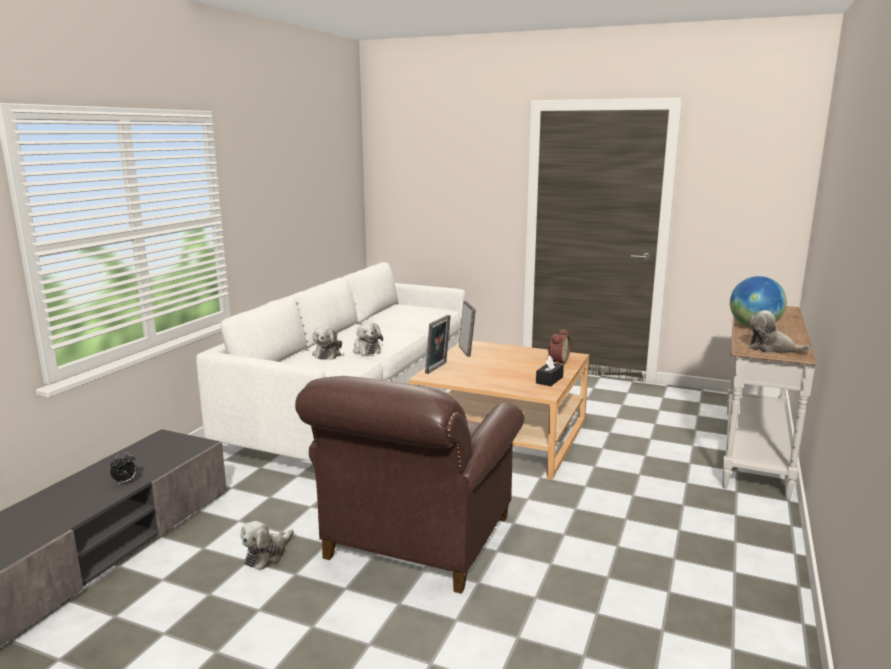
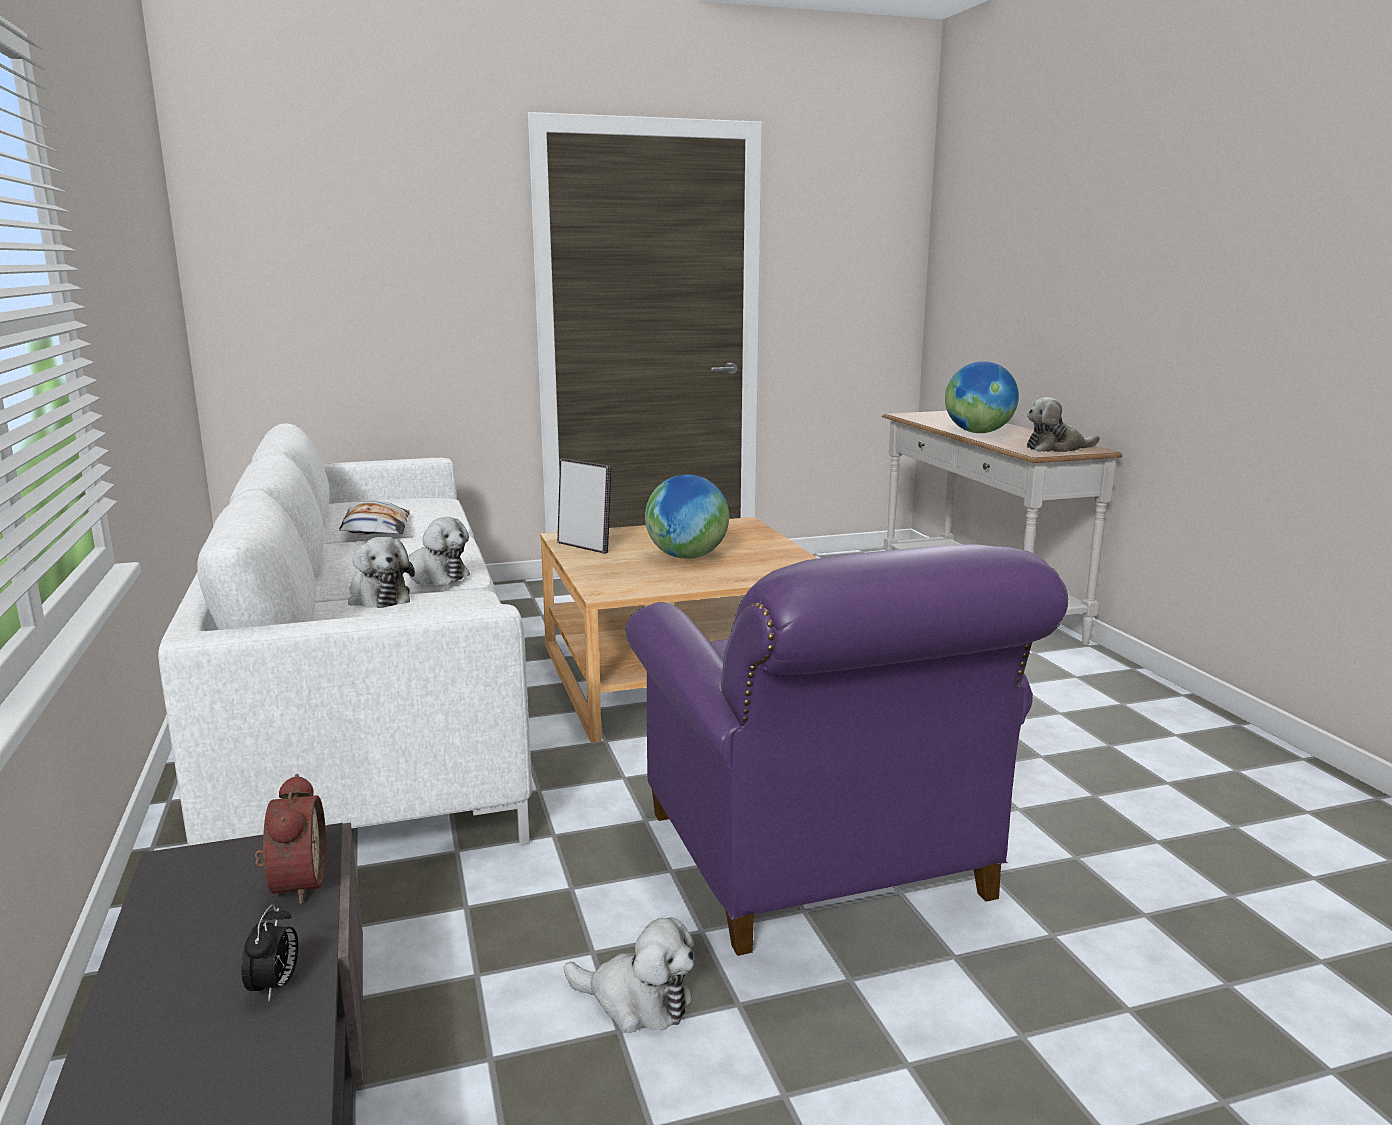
camera: 40 degrees left, 0 degrees up
(267, 555) = (637, 1001): plush toy -> plush toy turned 60 degrees counterclockwise
(389, 321) = (375, 529): none -> pillow
(414, 542) = (823, 863): brown armchair -> purple armchair
(438, 368) = (596, 578): picture frame -> none
(501, 368) = (687, 557): none -> globe
(549, 380) = (782, 556): black tissue box -> none
(557, 361) = (738, 533): alarm clock -> alarm clock (294, 884)

